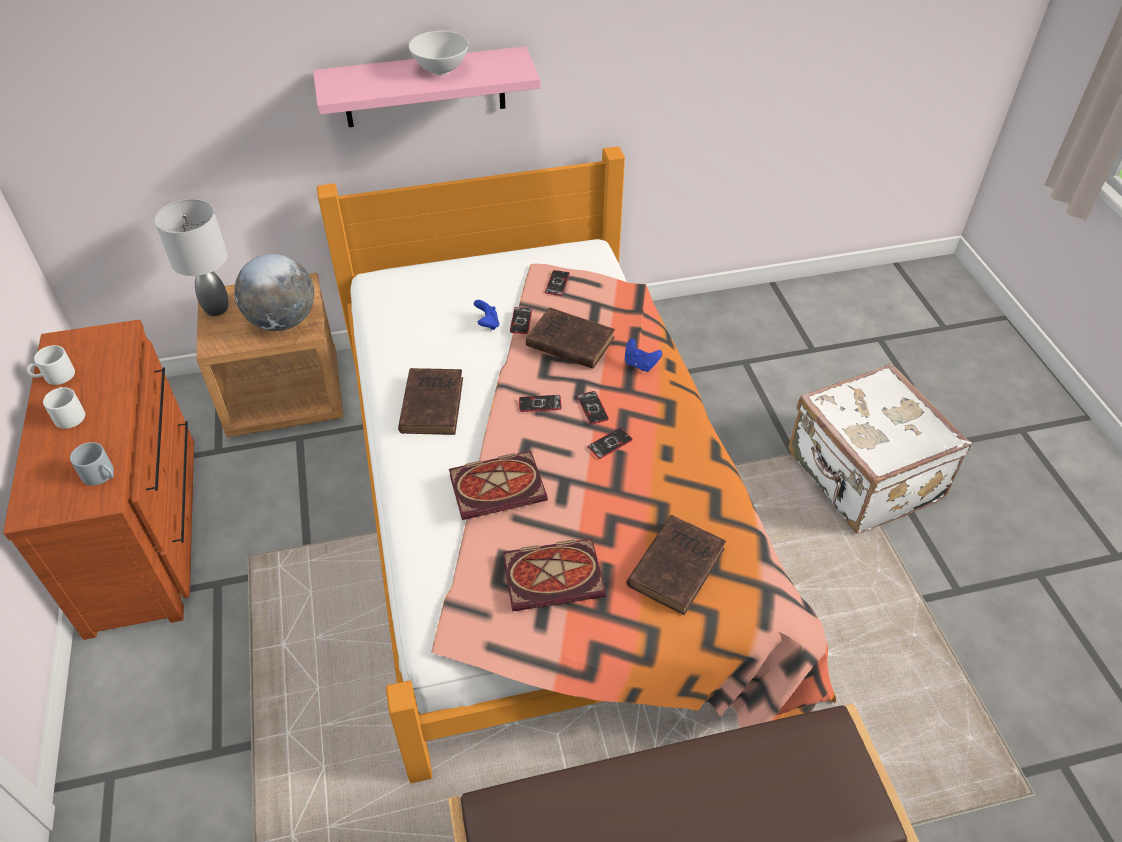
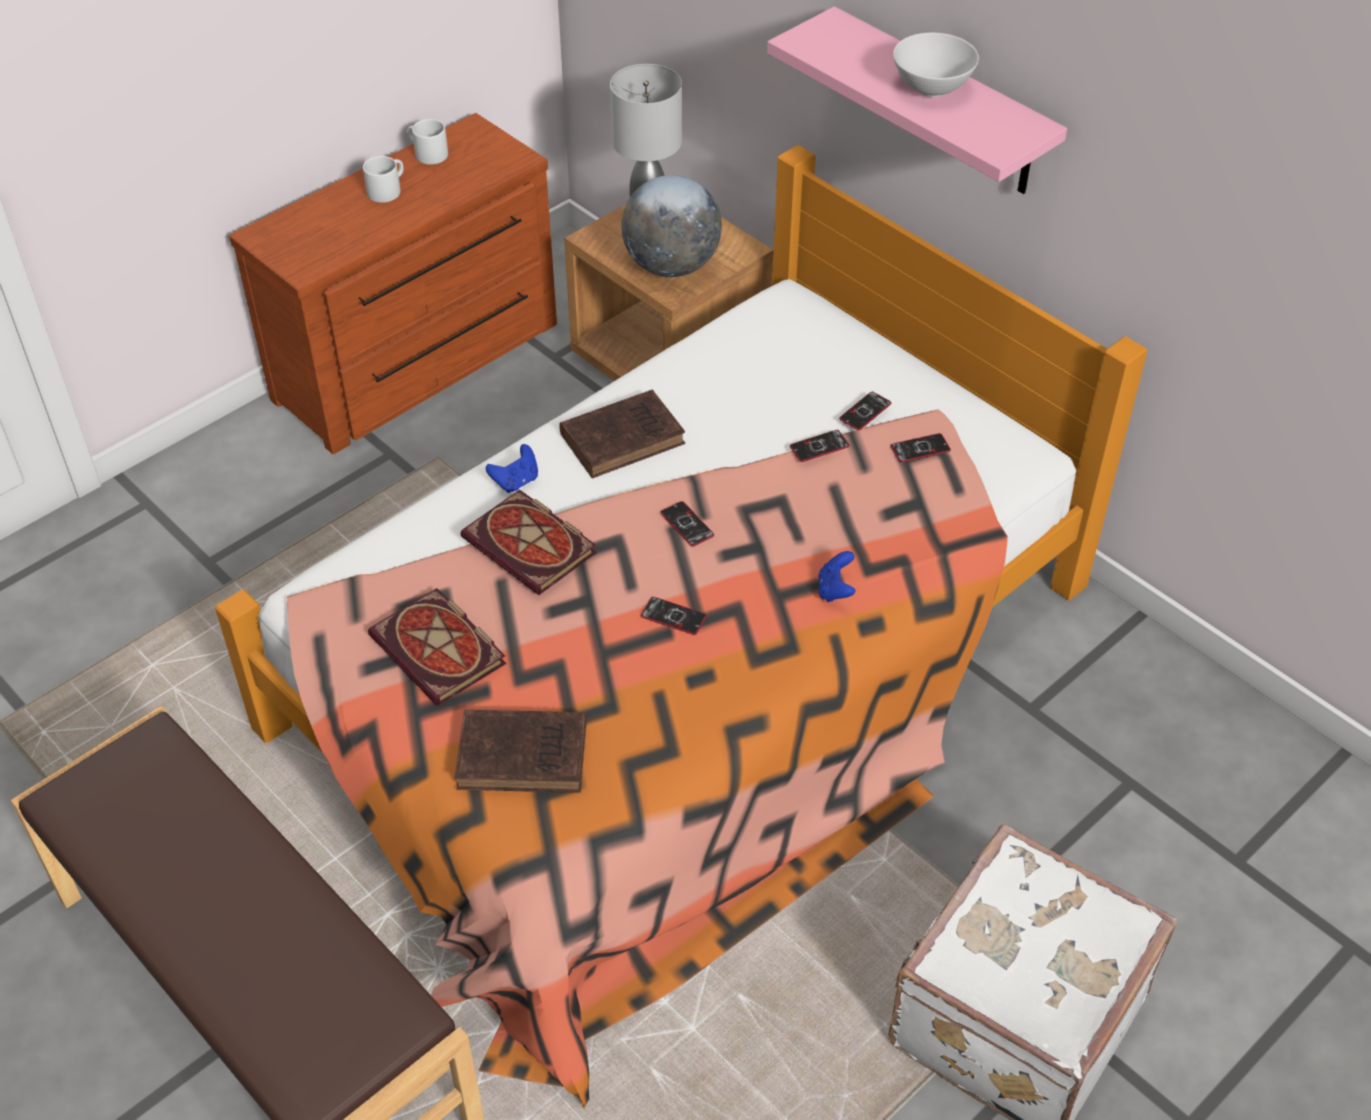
camera: 60 degrees right, 0 degrees up
(102, 475) = (330, 252): grey mug -> none
(487, 323) = (795, 422): blue game controller -> blue game controller (516, 481)
(568, 341) = (819, 505): brown book -> none
(592, 408) = (717, 575): phone -> phone (865, 412)

